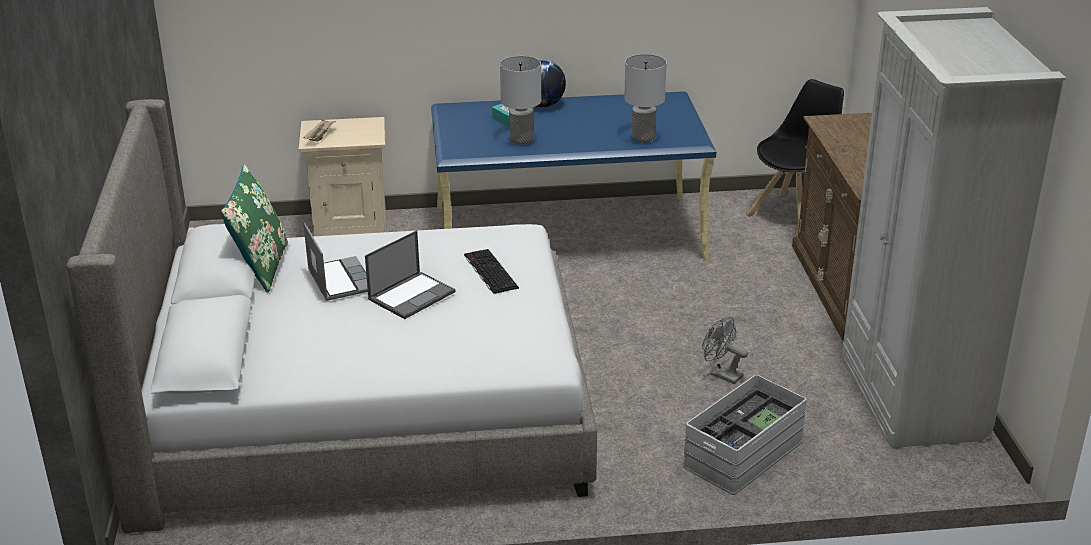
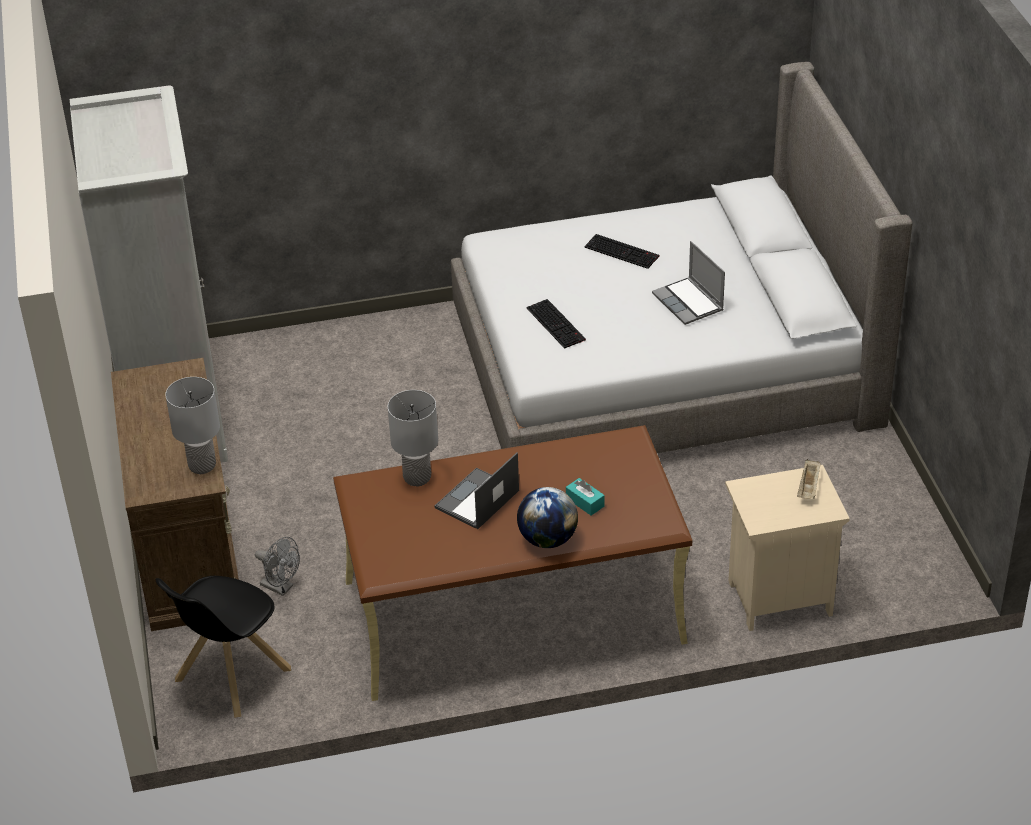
camera: 175 degrees right, 10 degrees up
(261, 267) = (769, 313): green pillow -> none
(387, 336) = (623, 251): none -> keyboard
(412, 295) = (617, 291): laptop -> laptop (477, 500)
(521, 142) = (559, 464): grey table lamp -> grey table lamp (202, 467)
(569, 234) = (512, 612): blue desk -> brown desk
(721, 374) = (345, 430): grey fan -> grey fan (281, 587)
(744, 454) = (335, 356): grey storage box -> none

